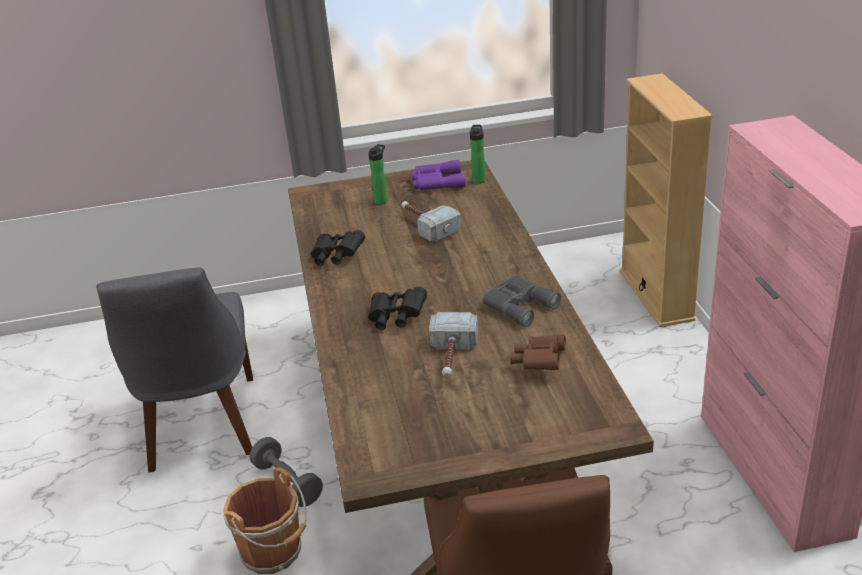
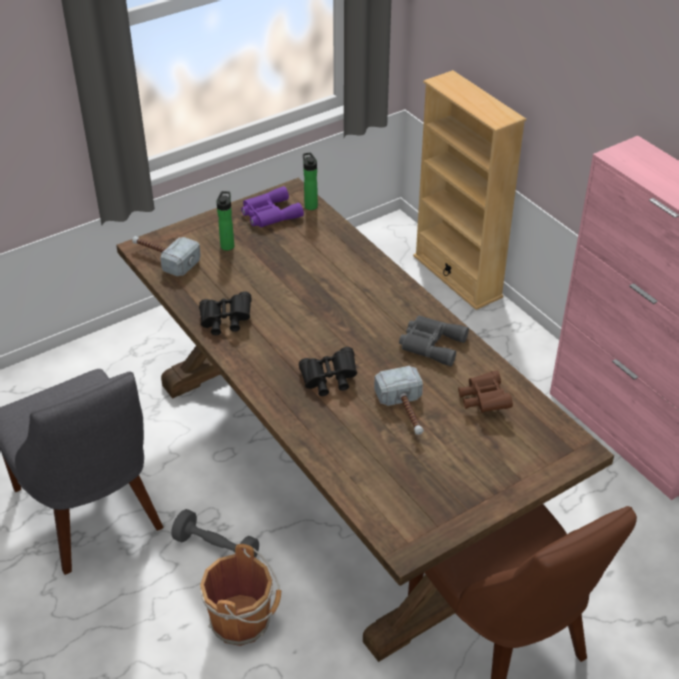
camera: 25 degrees left, 10 degrees up
(426, 225) = (291, 269): hammer -> hammer (163, 258)

